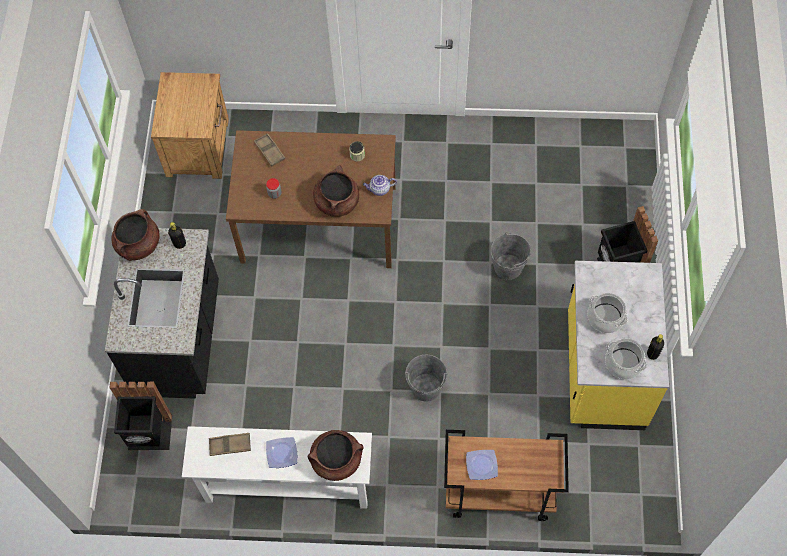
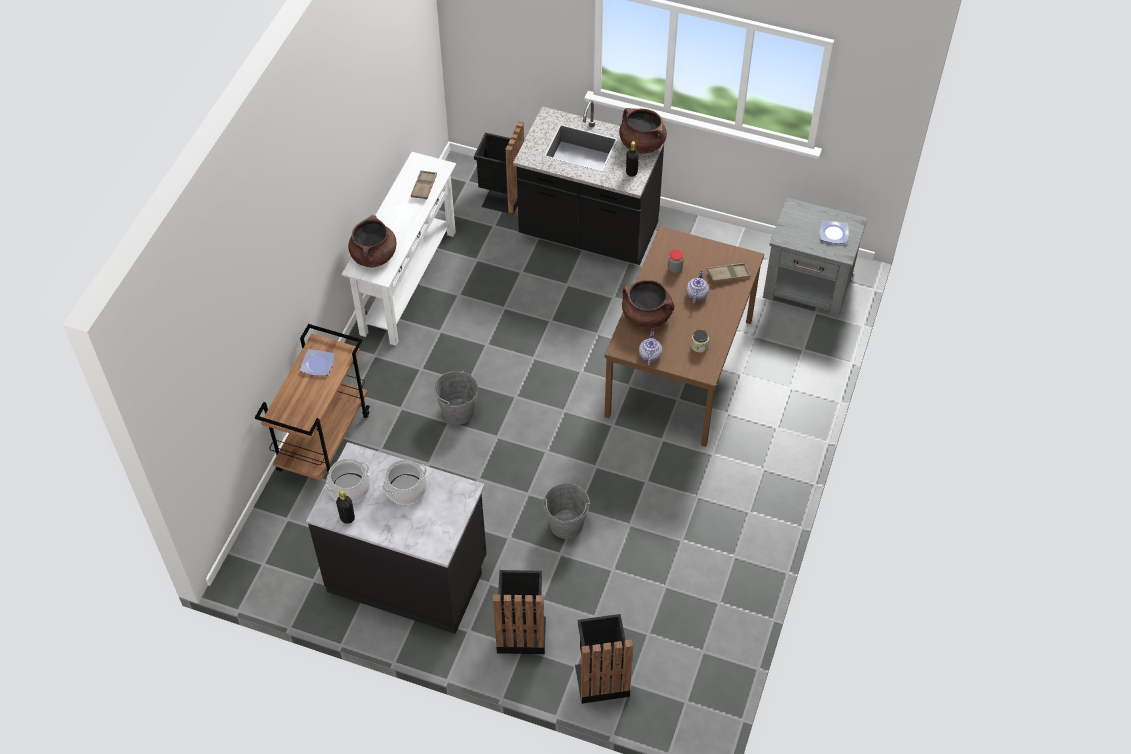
camera: 105 degrees right, 10 degrees down
(198, 146) = (809, 286): brown nightstand -> grey nightstand
(281, 454) = (399, 219): plate -> plate (833, 233)
(299, 170) = (696, 294): none -> teapot
(602, 371) = (408, 574): yellow counter -> black counter
(631, 206) = (601, 678): none -> black trash can

